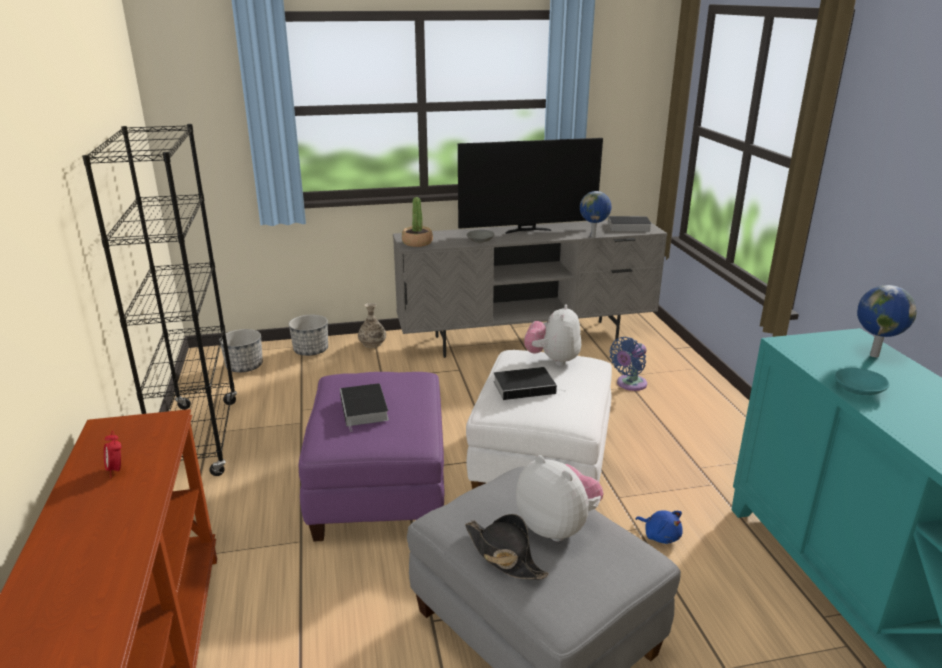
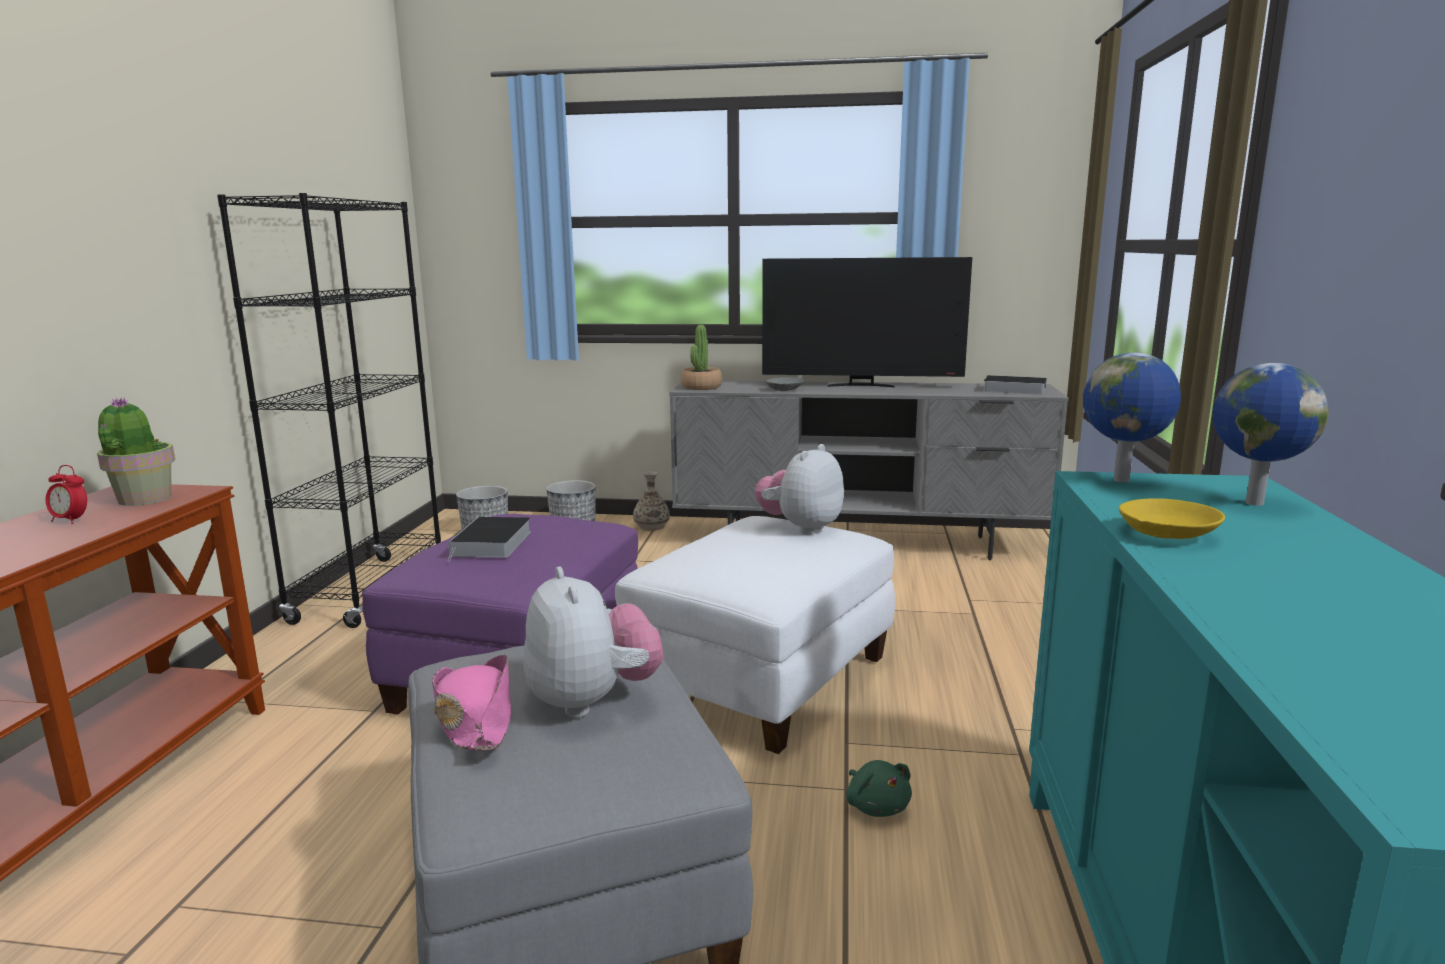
camera: 20 degrees right, 10 degrees down
(116, 470) = (71, 521): alarm clock -> alarm clock turned 60 degrees counterclockwise
(140, 436) = (143, 499): none -> potted plant
(503, 555) = (475, 718): black hat -> pink hat
(526, 387) = (727, 548): book -> none
(593, 236) = (949, 394): globe -> globe (1123, 480)
(629, 384) = (971, 610): blue fan -> none
(660, 535) = (876, 806): blue plush toy -> green plush toy
(858, 390) = (1165, 534): turquoise bowl -> yellow bowl

